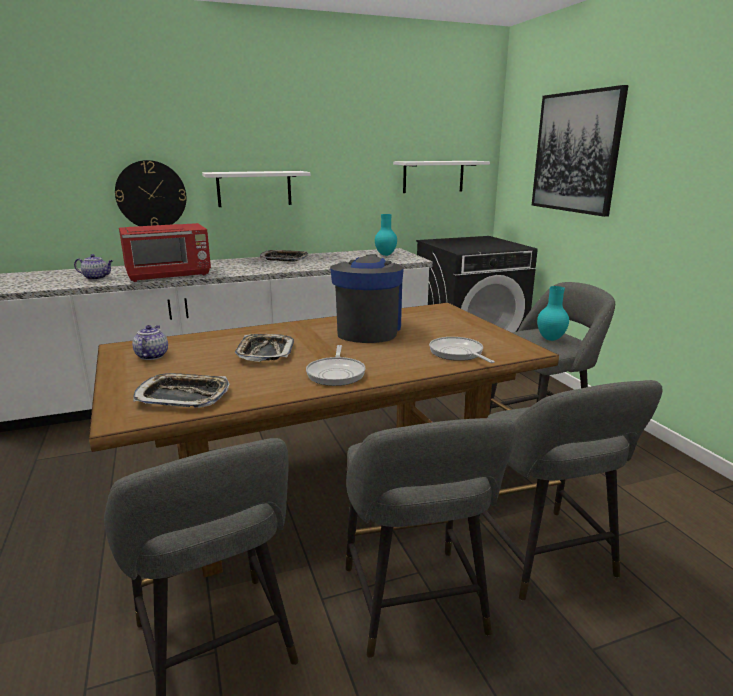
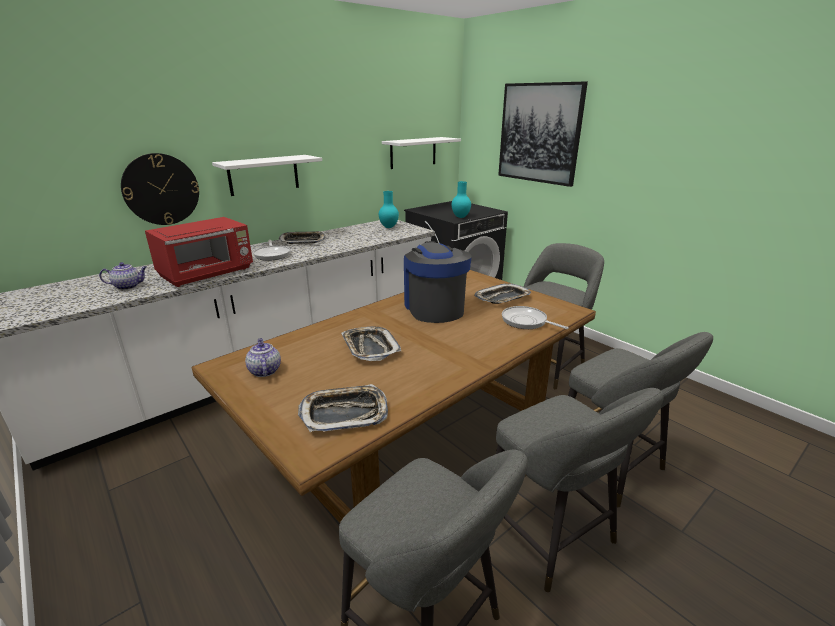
camera: 20 degrees left, 5 degrees up
(336, 373) = (454, 360): frying pan -> frying pan (272, 254)
(455, 330) = (502, 298): none -> tray
(550, 339) = (558, 292): turquoise vase -> turquoise vase (460, 217)

